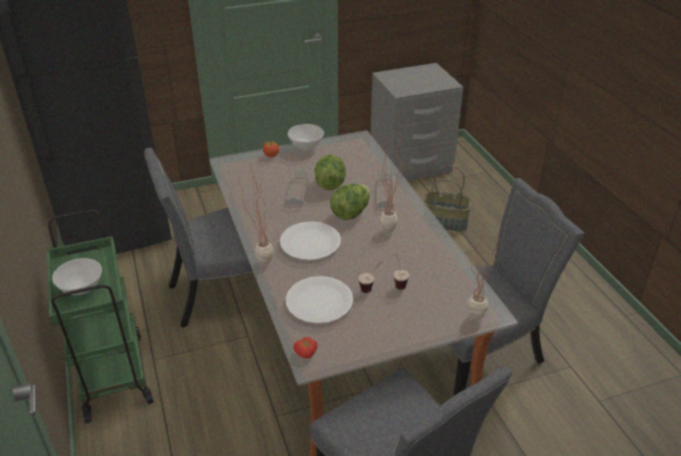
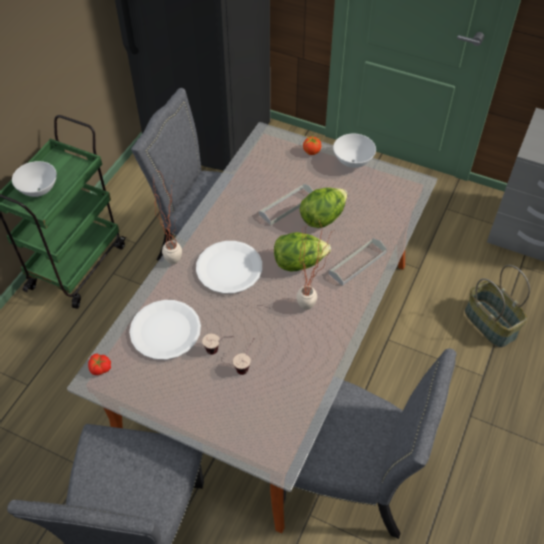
camera: 45 degrees right, 15 degrees up
(470, 319) = (254, 450): potted plant -> none

